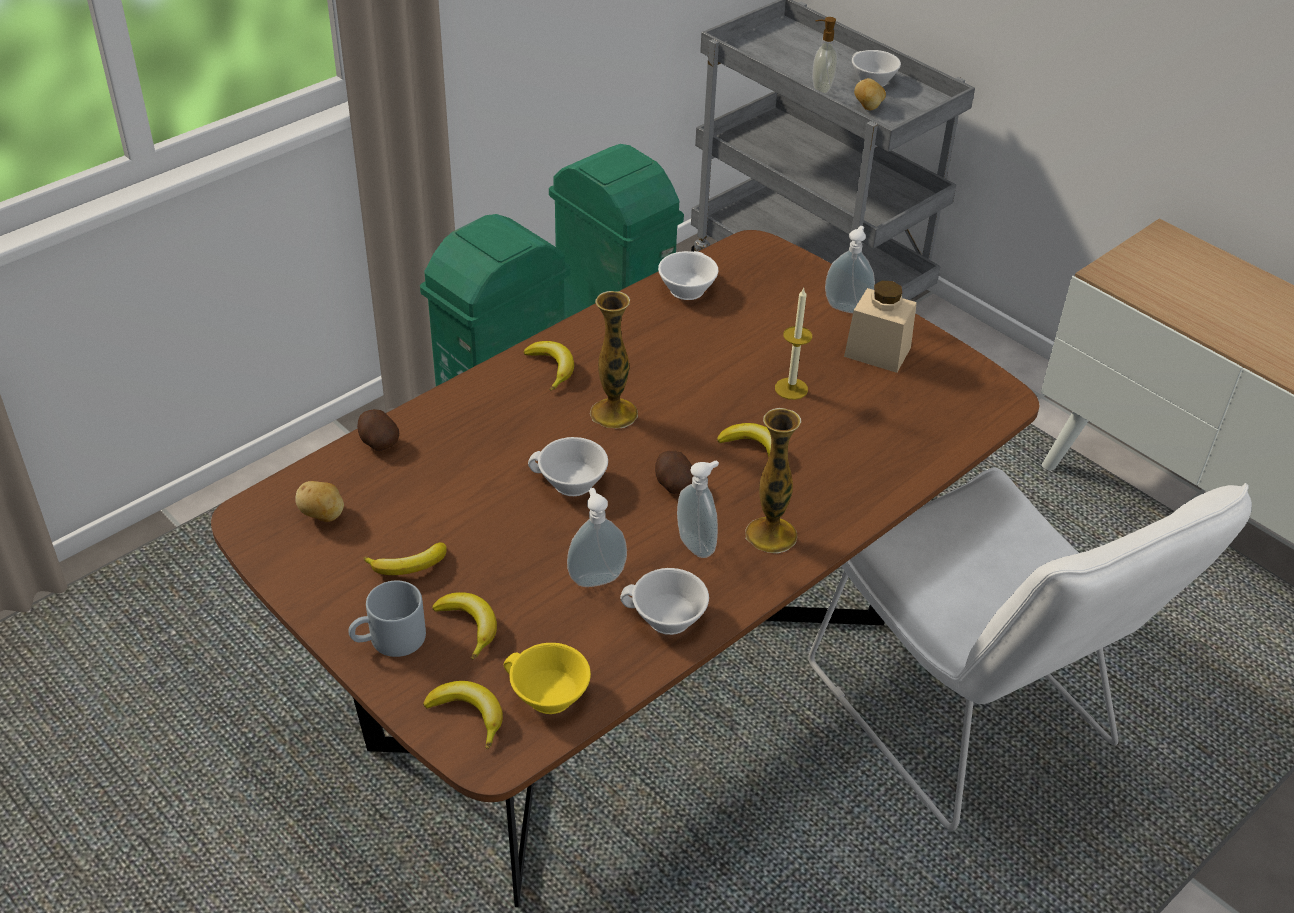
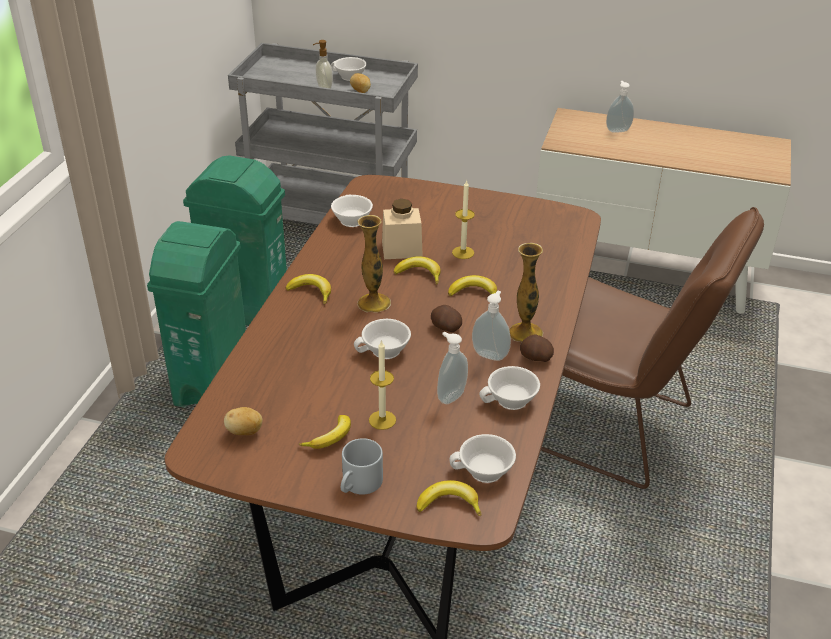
camera: 30 degrees left, 5 degrees down
(377, 442) = (239, 375): potato -> potato (535, 358)
(469, 626) = (401, 455): banana -> banana (419, 274)
(487, 571) = (382, 420): none -> candle
(546, 696) = (484, 472): yellow cup -> white cup
(847, 307) = (452, 199): soap dispenser -> soap dispenser (617, 130)
(877, 352) = (491, 217): beige jar -> beige jar (402, 250)
(972, 720) = (609, 426): white chair -> brown chair

